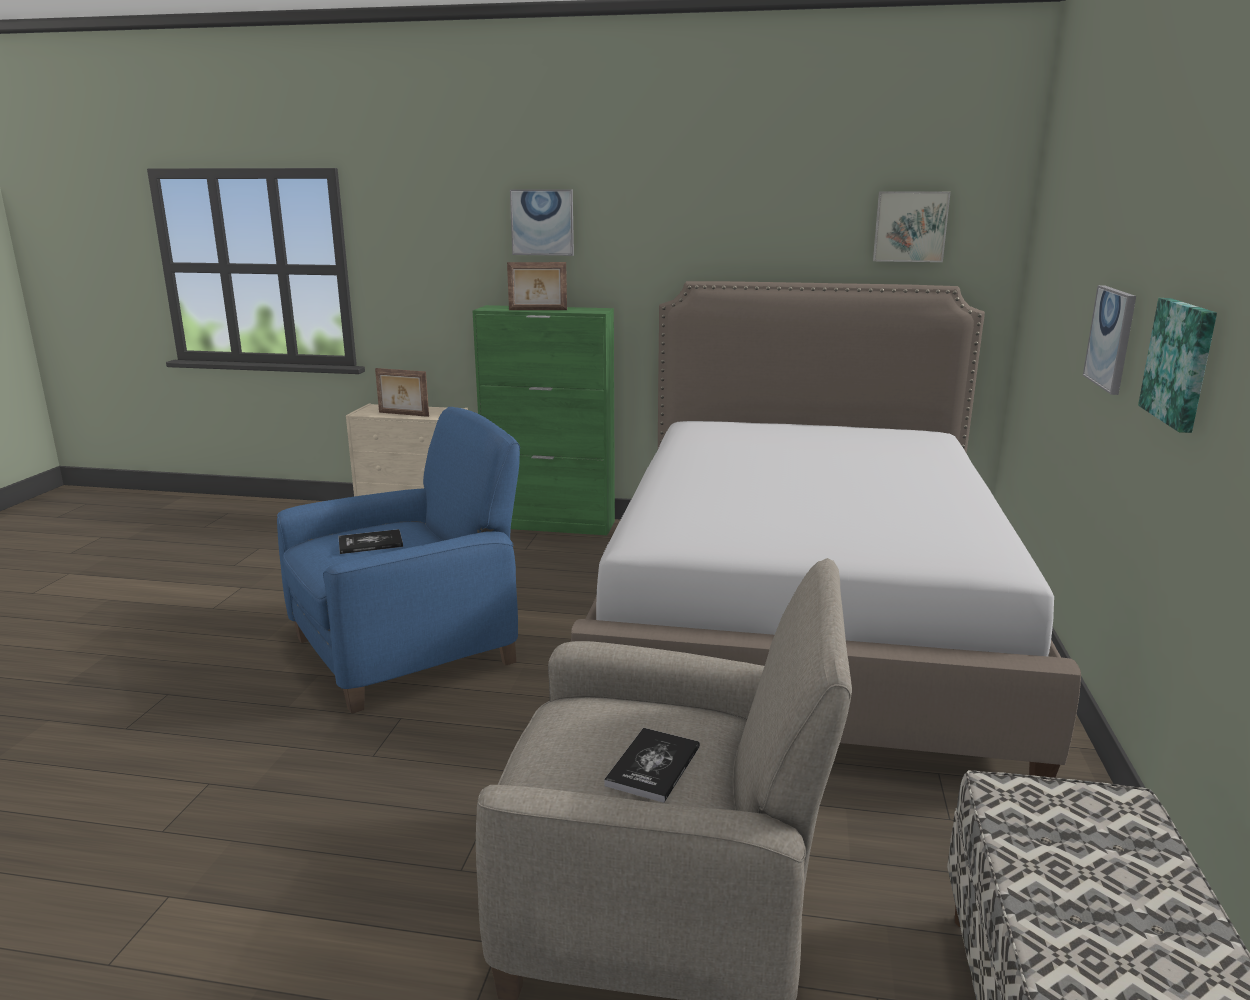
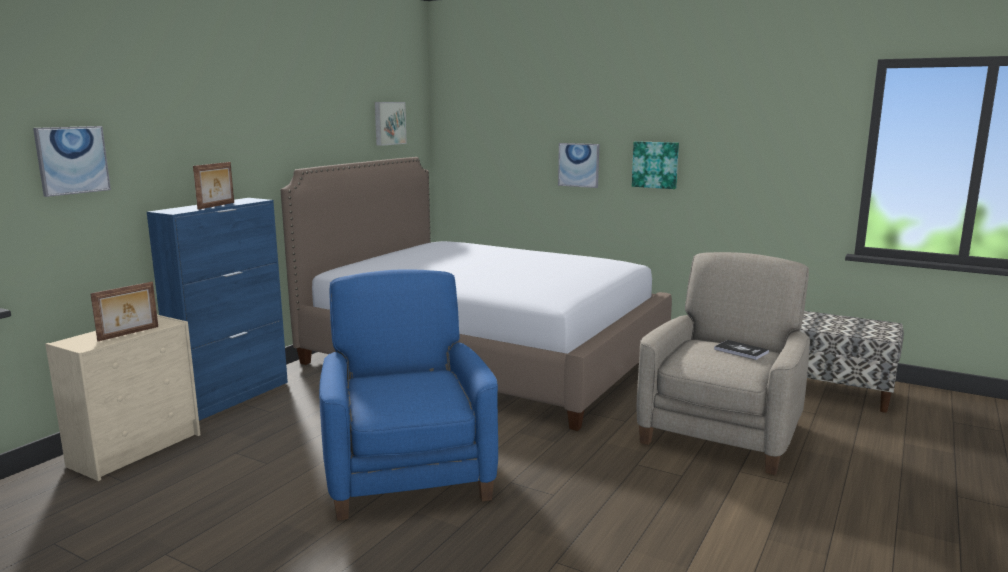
camera: 70 degrees left, 5 degrees down
(370, 543) = (406, 387): book -> none
(542, 222) = (184, 130): picture -> picture (72, 160)
(550, 524) = (233, 397): green cabinet -> blue cabinet

